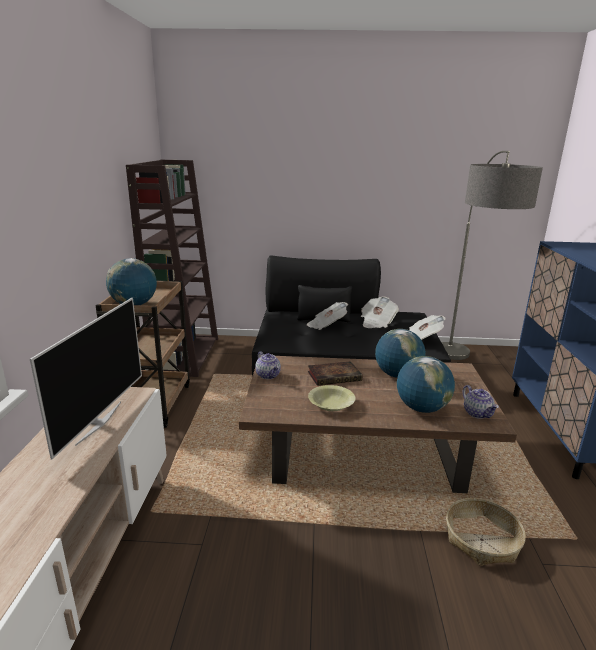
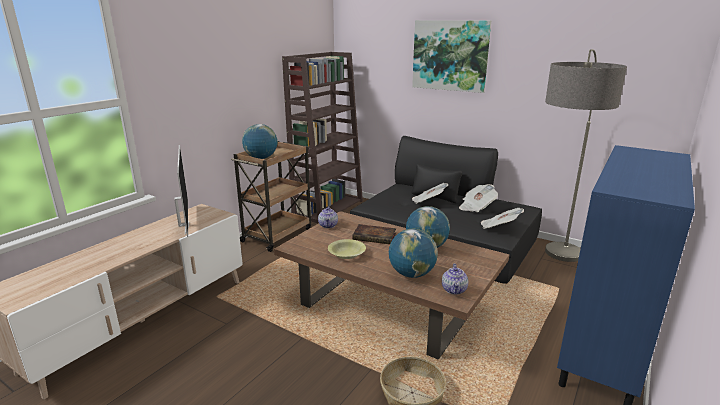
camera: 30 degrees right, 0 degrees up
(98, 422) = (184, 225): television -> television turned 60 degrees counterclockwise
(318, 161) = (450, 55): none -> picture

